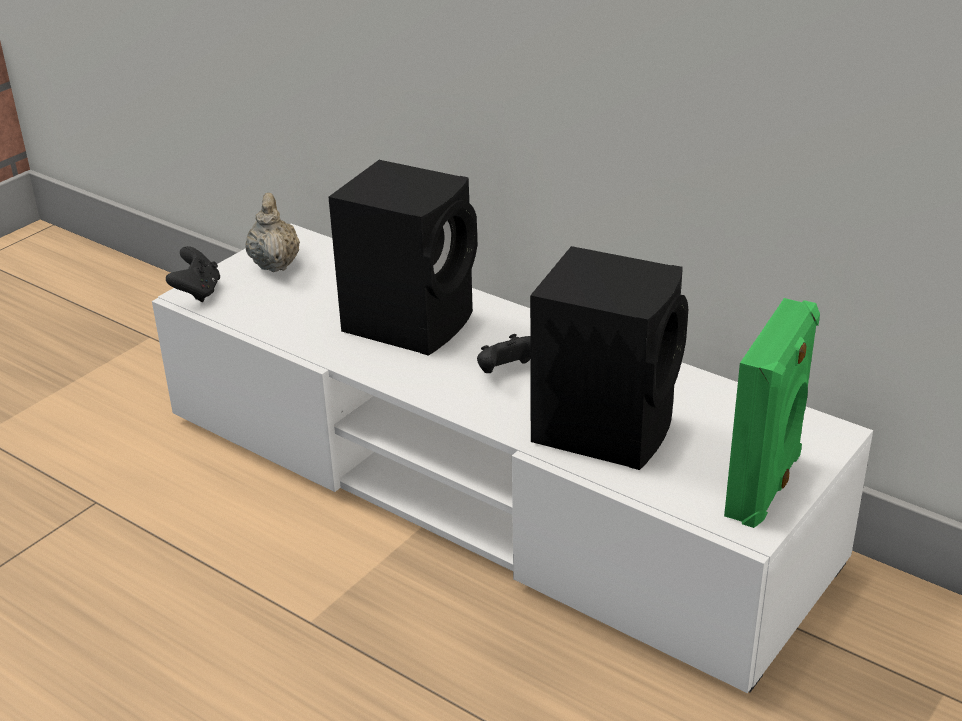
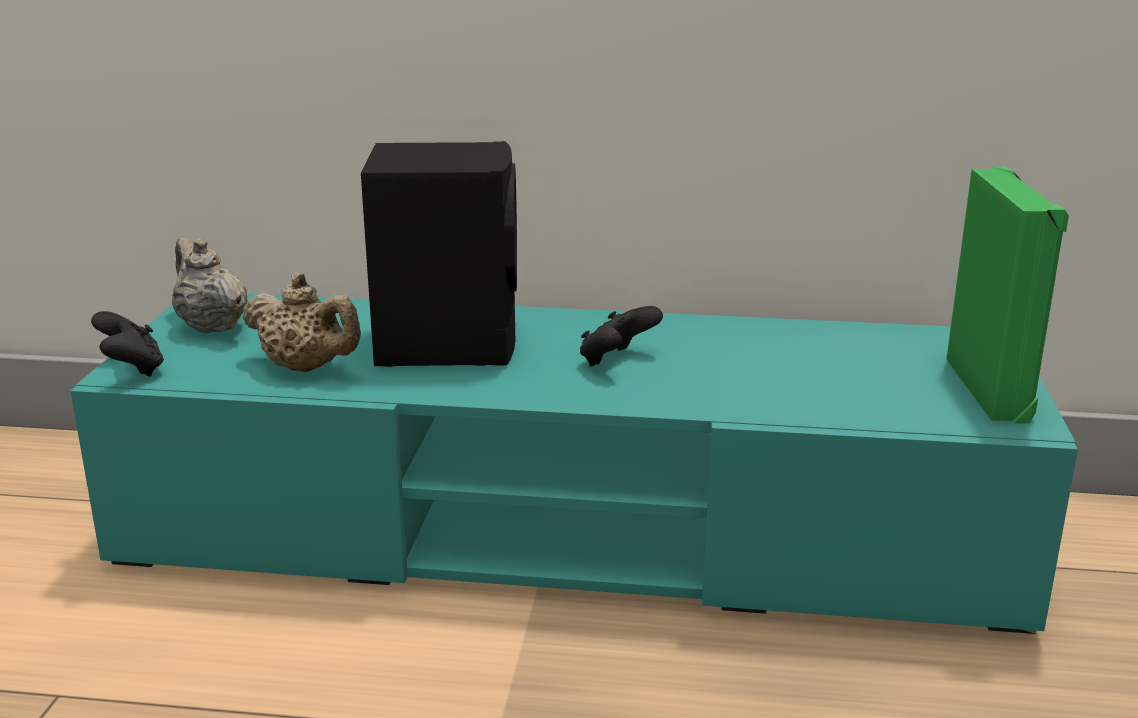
camera: 30 degrees left, 10 degrees down
(300, 320) = (307, 368): none -> beige teapot
(484, 486) = (569, 532): white tv stand -> turquoise tv stand
(606, 426) = (776, 380): black speaker -> none

